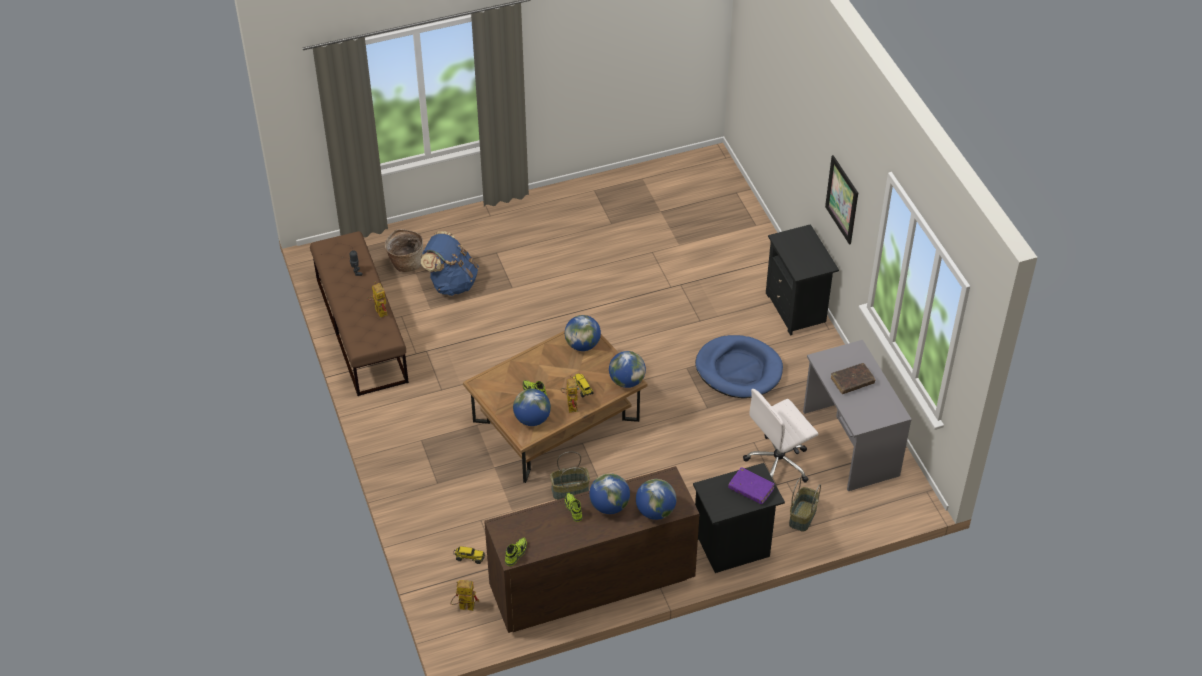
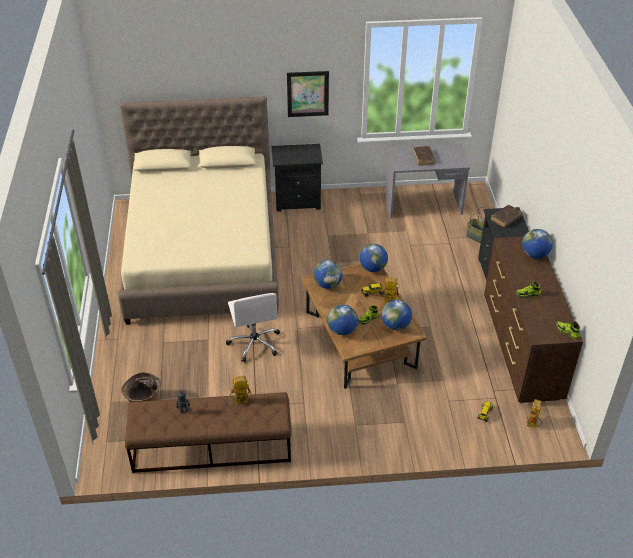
camera: 75 degrees left, 5 degrees down
(451, 283) = (184, 376): blue backpack -> none
(570, 491) = (431, 344): basket -> none
(609, 506) = (526, 276): globe -> globe (342, 330)
(654, 246) = (203, 254): none -> beige bed
(739, 370) = (343, 238): blue dog bed -> none
(751, 489) = (506, 218): purple book -> brown book
(779, 462) = (431, 238): white office chair -> white office chair (254, 343)

